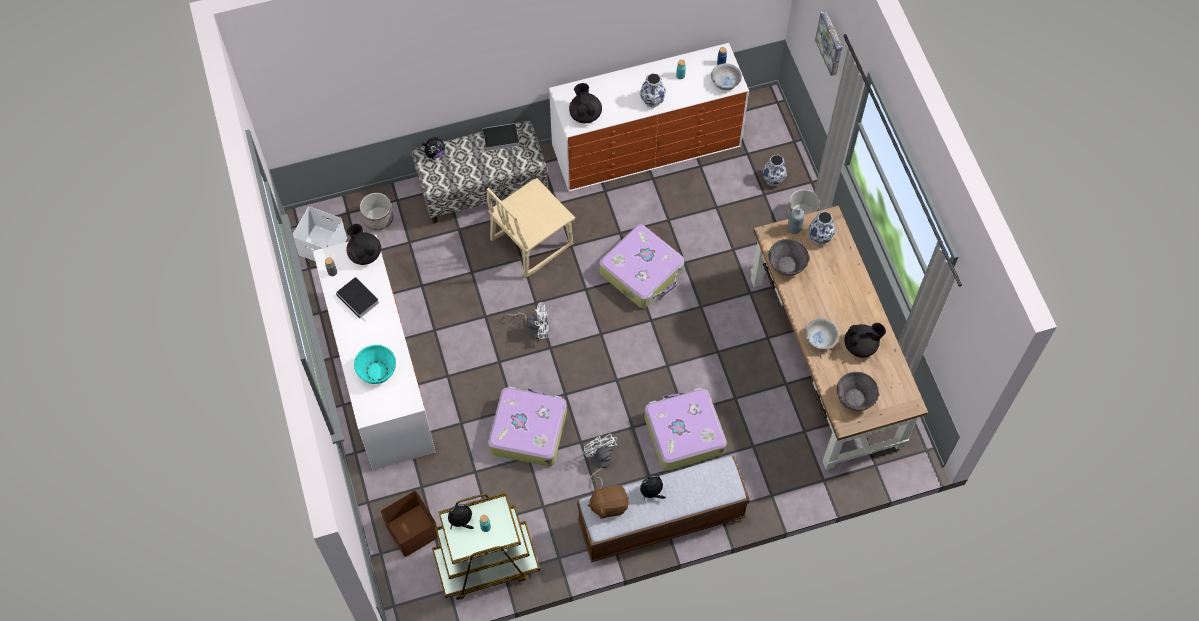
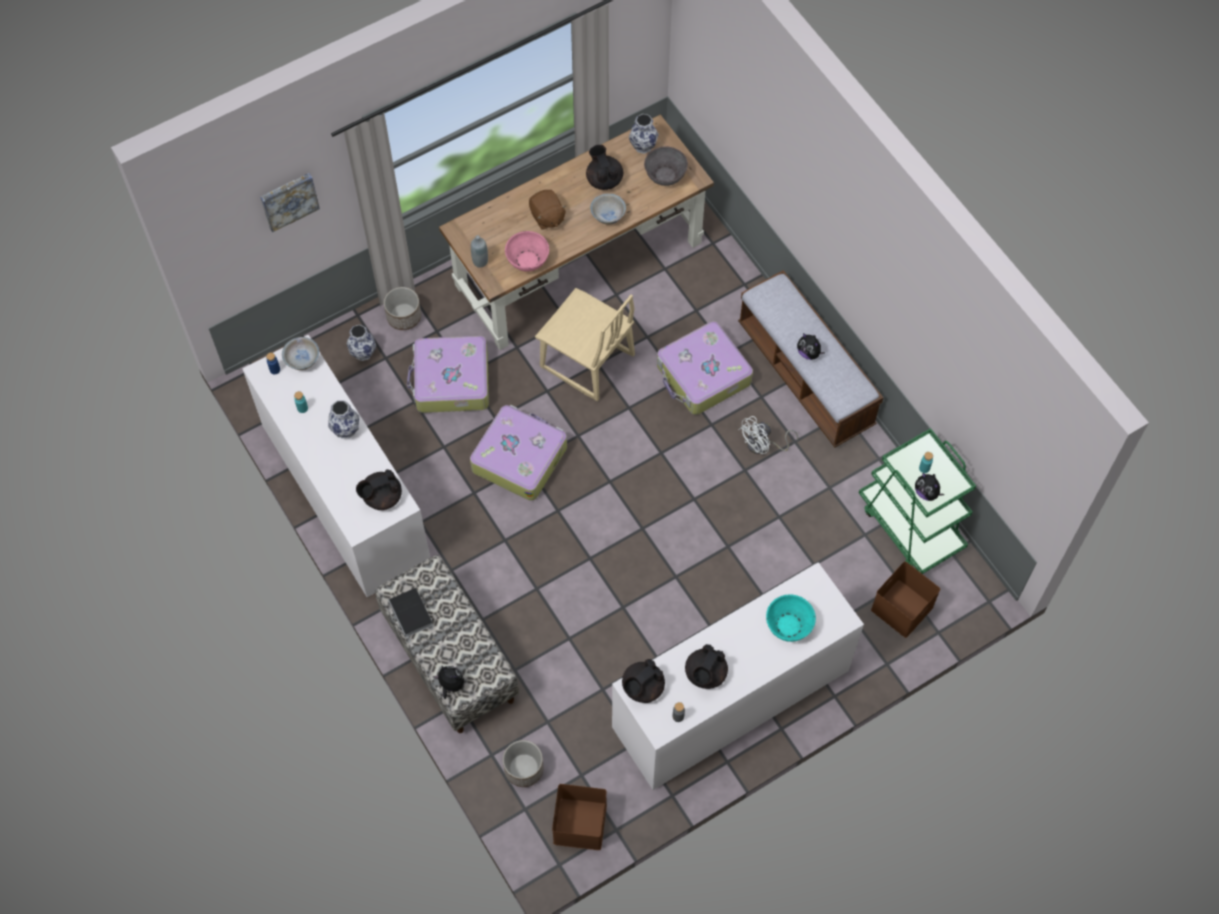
camera: 105 degrees left, 0 degrees up
(324, 245) = (579, 822): white storage box -> brown storage box
(359, 299) = (705, 674): book -> black teapot
(486, 563) = (910, 525): brown cart -> green cart
(528, 430) = (748, 525): suitcase -> suitcase (451, 381)
(531, 241) = (510, 584): beige chair -> beige chair (586, 362)
(534, 327) = (622, 551): white fan -> none
(609, 505) = (837, 388): brown plush toy -> brown plush toy (547, 217)
(786, 265) = (527, 260): grey bowl -> pink bowl
(820, 237) = (485, 236): vase -> vase (643, 145)

